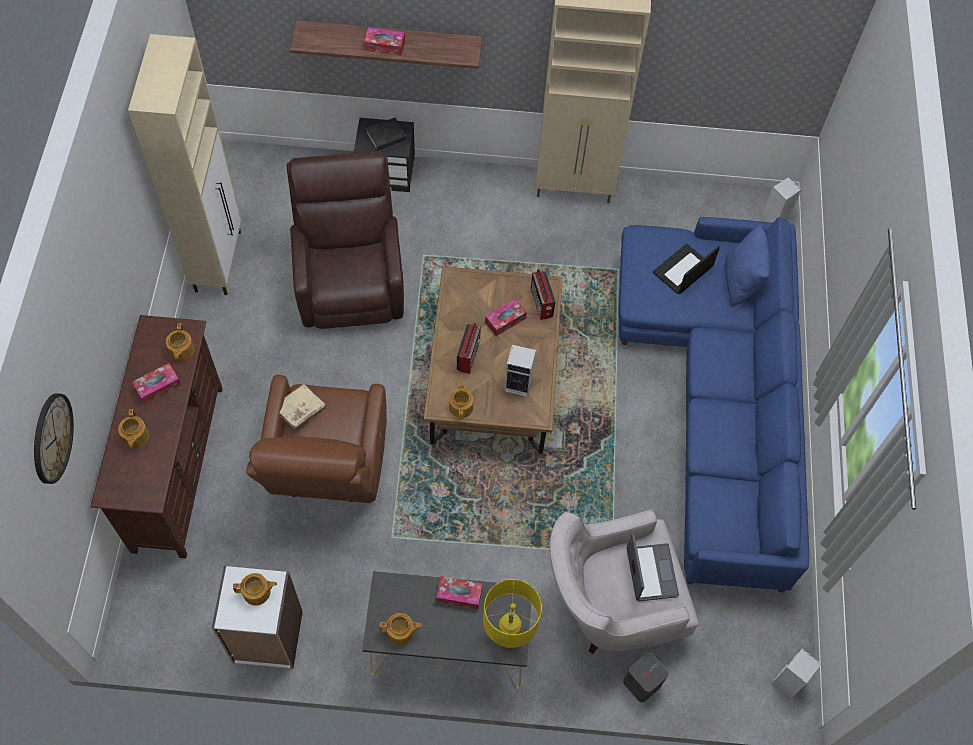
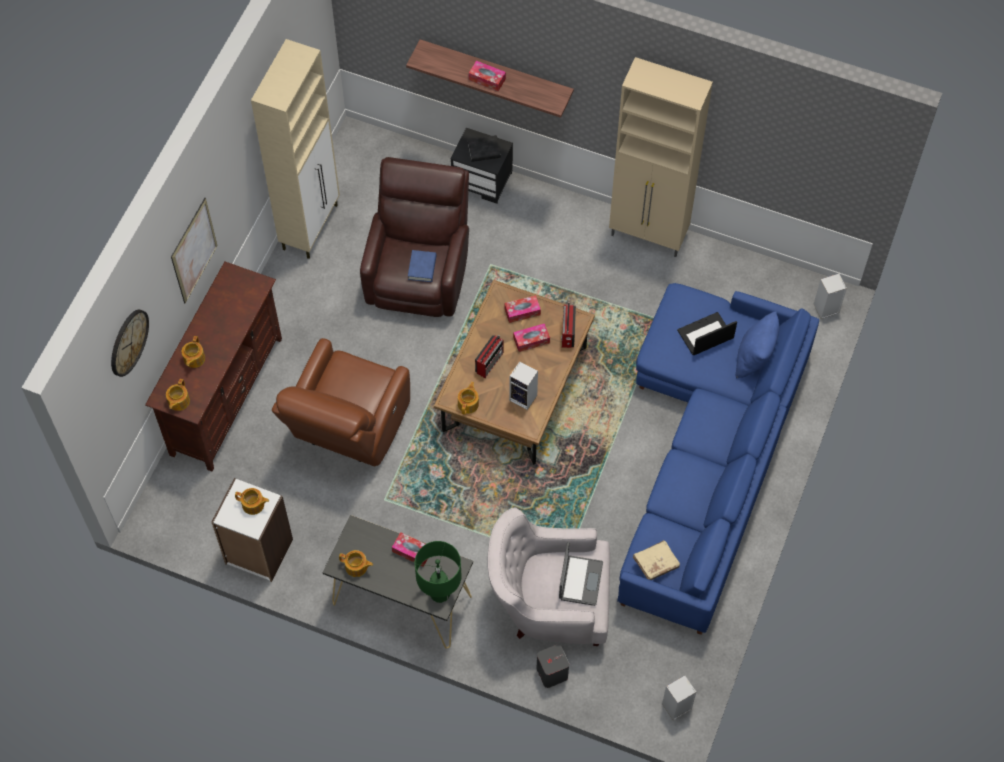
camera: 20 degrees right, 0 degrees up
(103, 307) = (194, 250): none -> picture
(158, 386) = (222, 323): tissue box -> tissue box (522, 312)
(181, 350) = (249, 299): teapot -> teapot (178, 401)
(299, 410) = (334, 372): beige book -> beige book (655, 563)
(360, 272) = (422, 268): none -> blue book
(508, 637) = (440, 594): yellow table lamp -> green table lamp

